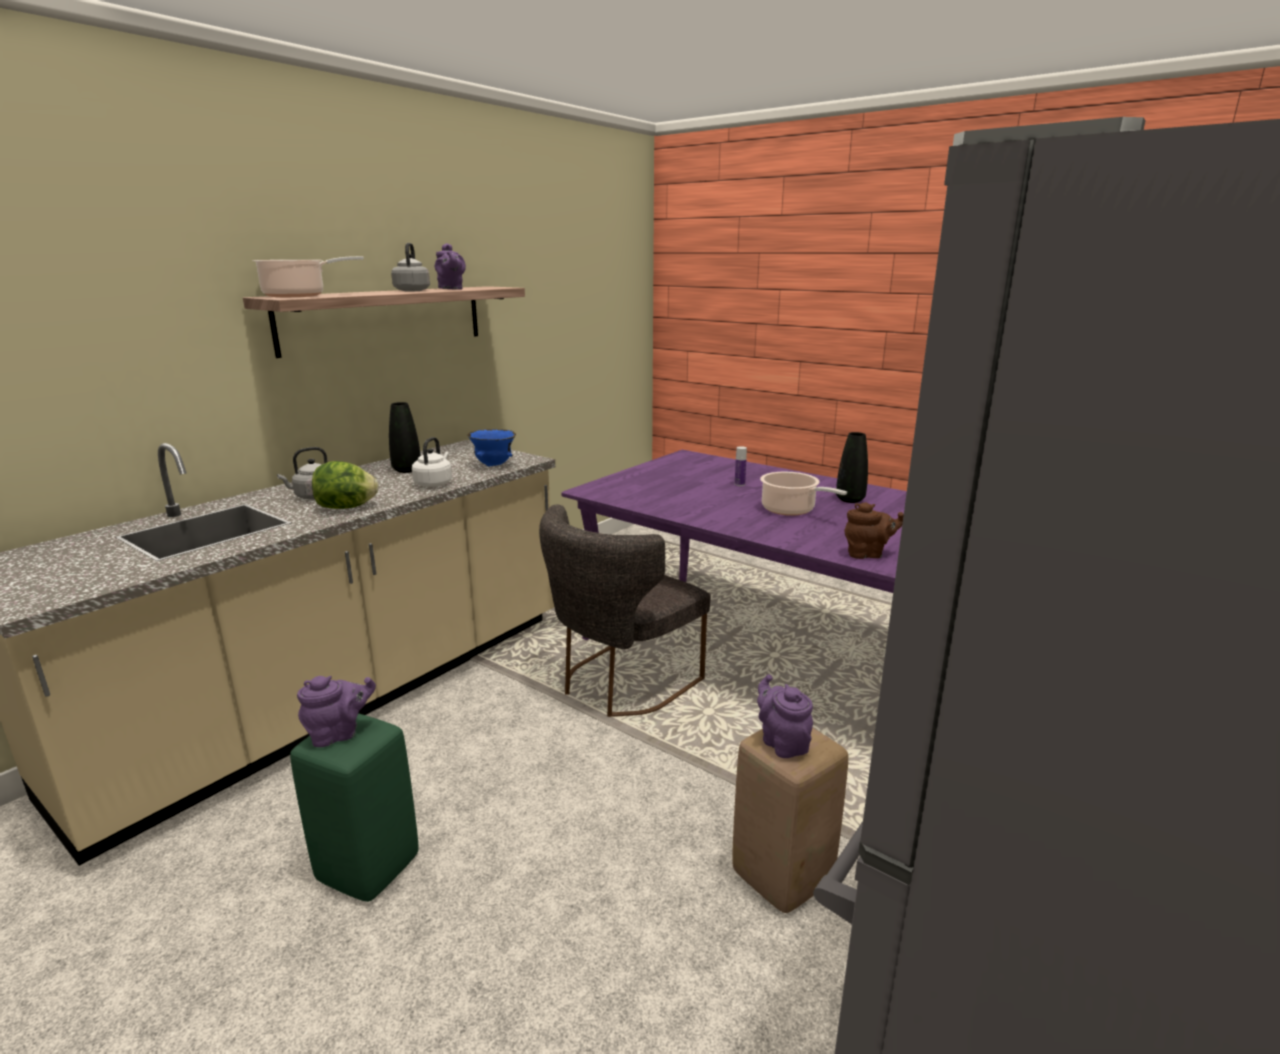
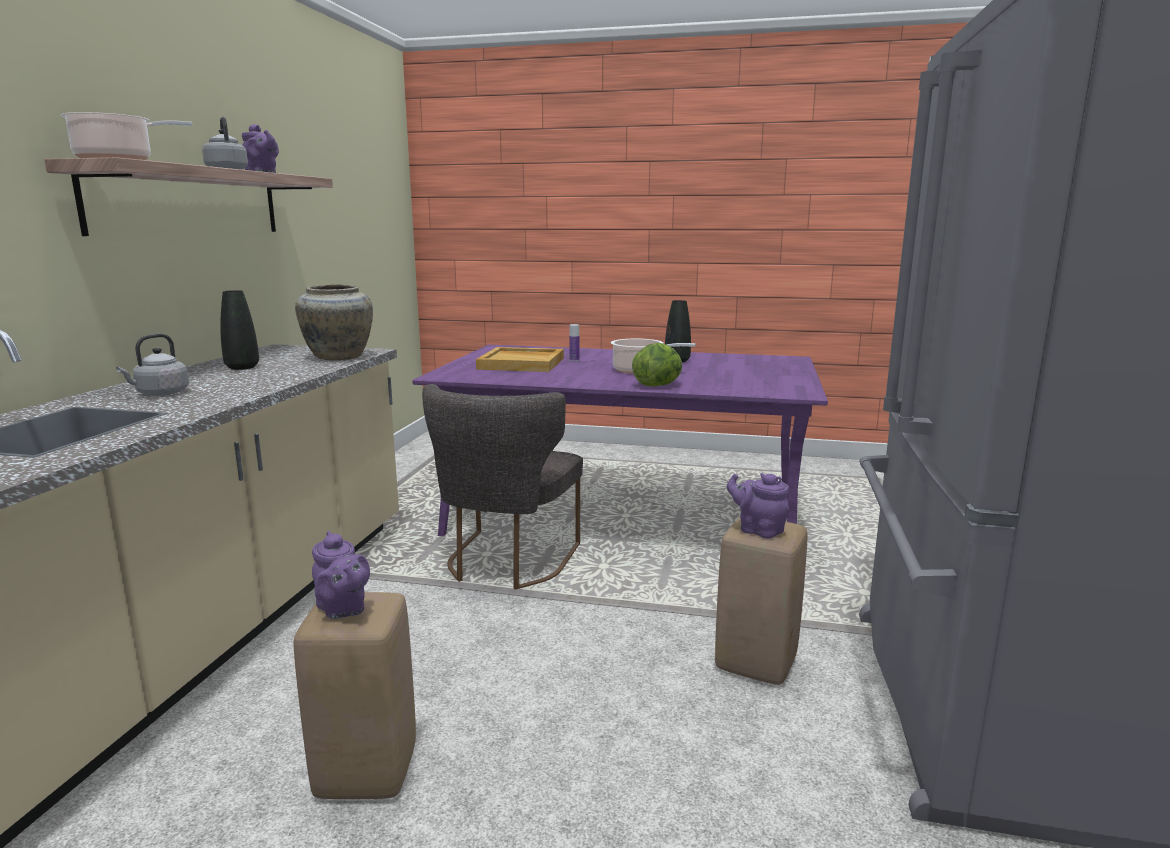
camera: 25 degrees left, 5 degrees down
(339, 734) = (342, 610): purple teapot -> purple teapot turned 105 degrees clockwise
(346, 507) = (219, 397): lettuce -> lettuce (658, 385)
(368, 867) = (365, 771): green stool -> beige stool
(434, 483) = (294, 373): white kettle -> none
(493, 465) = (338, 357): blue bowl -> beige vase
(683, 482) = (522, 363): none -> beige tray
(868, 554) = (735, 388): brown teapot -> none

